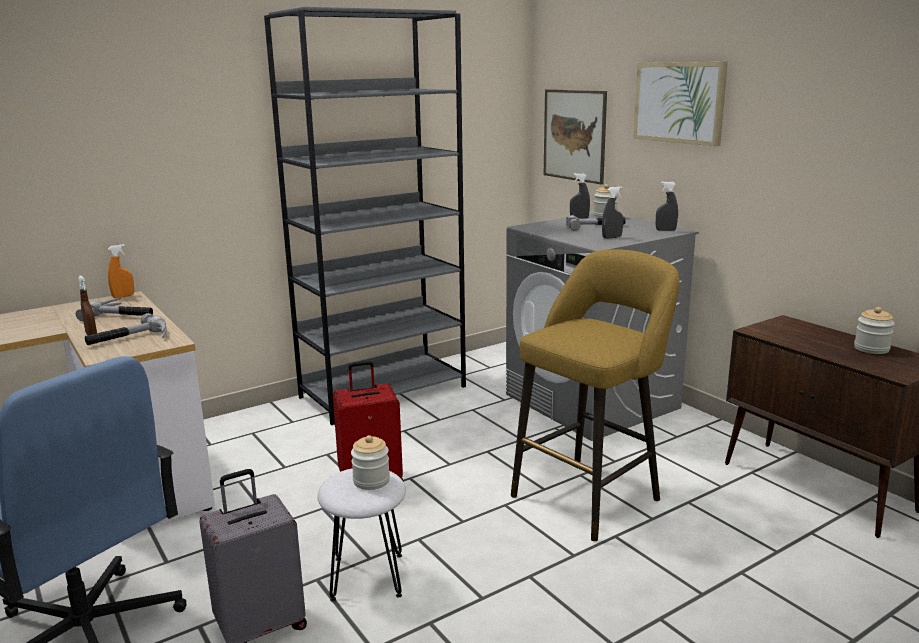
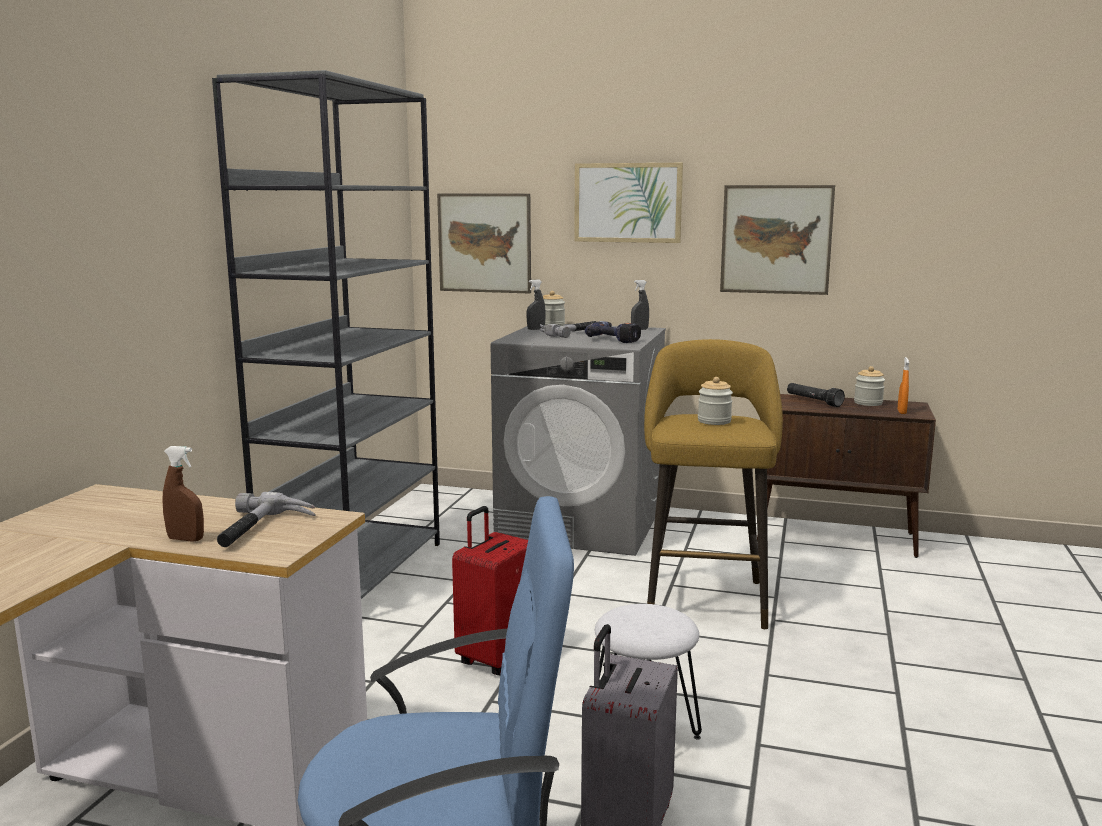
camera: 40 degrees left, 5 degrees down
(123, 296) = (88, 494): orange spray bottle -> orange spray bottle (901, 412)
(124, 314) = (160, 510): hammer -> none
(371, 481) = (651, 615): jar -> jar (714, 421)
(612, 237) = (616, 339): grey spray bottle -> power drill
(809, 149) = (776, 239): none -> picture
(809, 334) = (813, 401): none -> black flashlight

